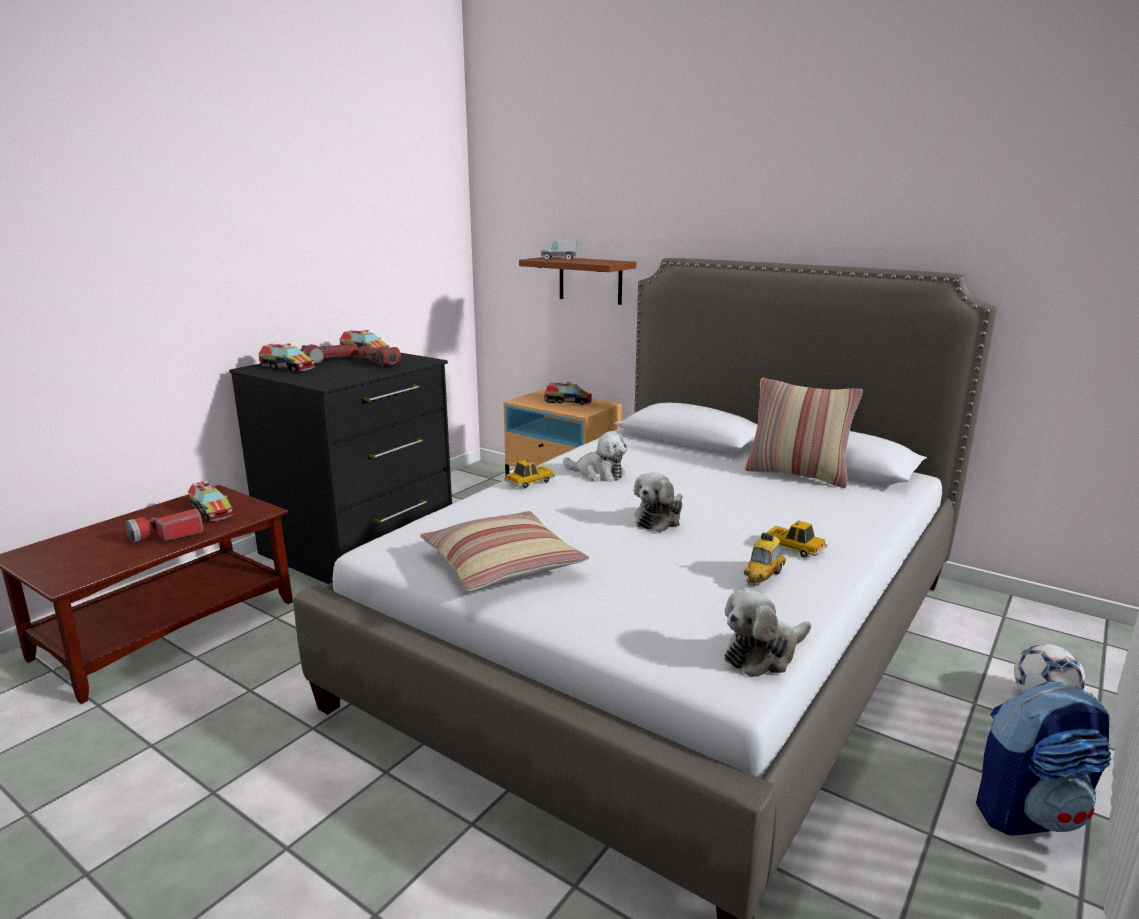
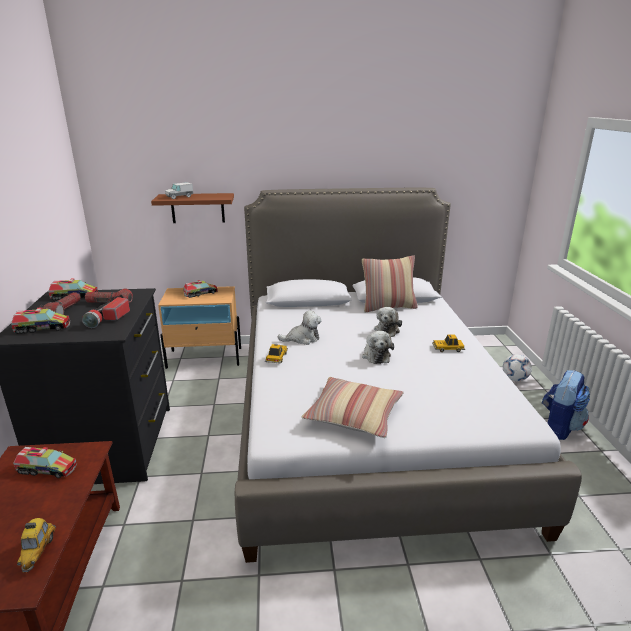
camera: 40 degrees left, 5 degrees up
(167, 535) = (45, 505): flashlight -> flashlight (107, 319)
(763, 577) = (461, 369): toy car -> toy car (38, 551)
(763, 654) = (517, 406): plush toy -> plush toy (387, 330)

